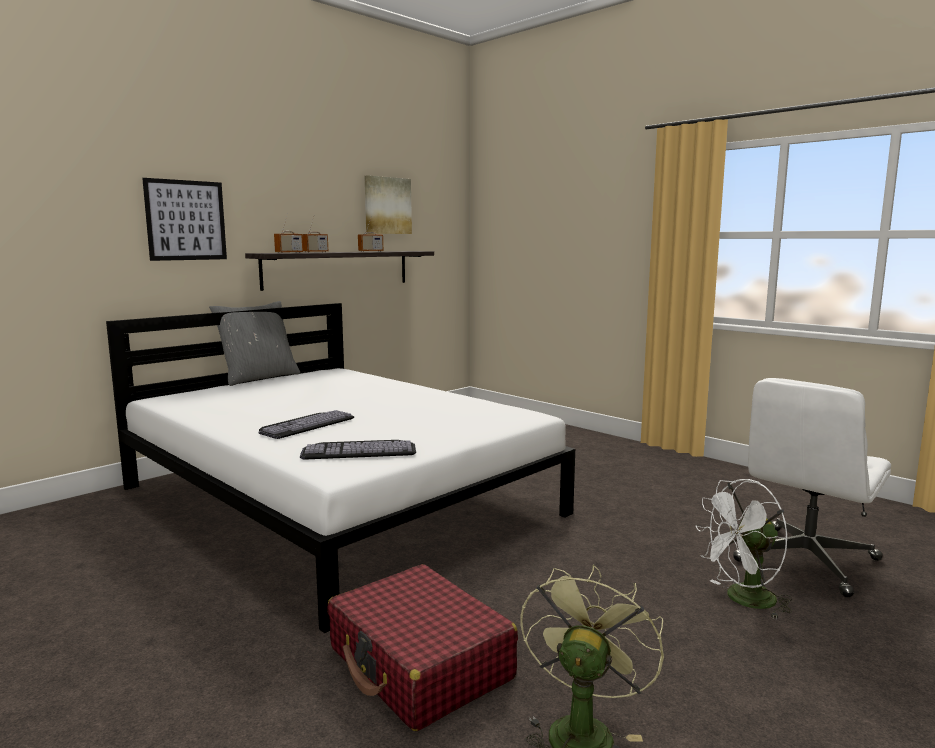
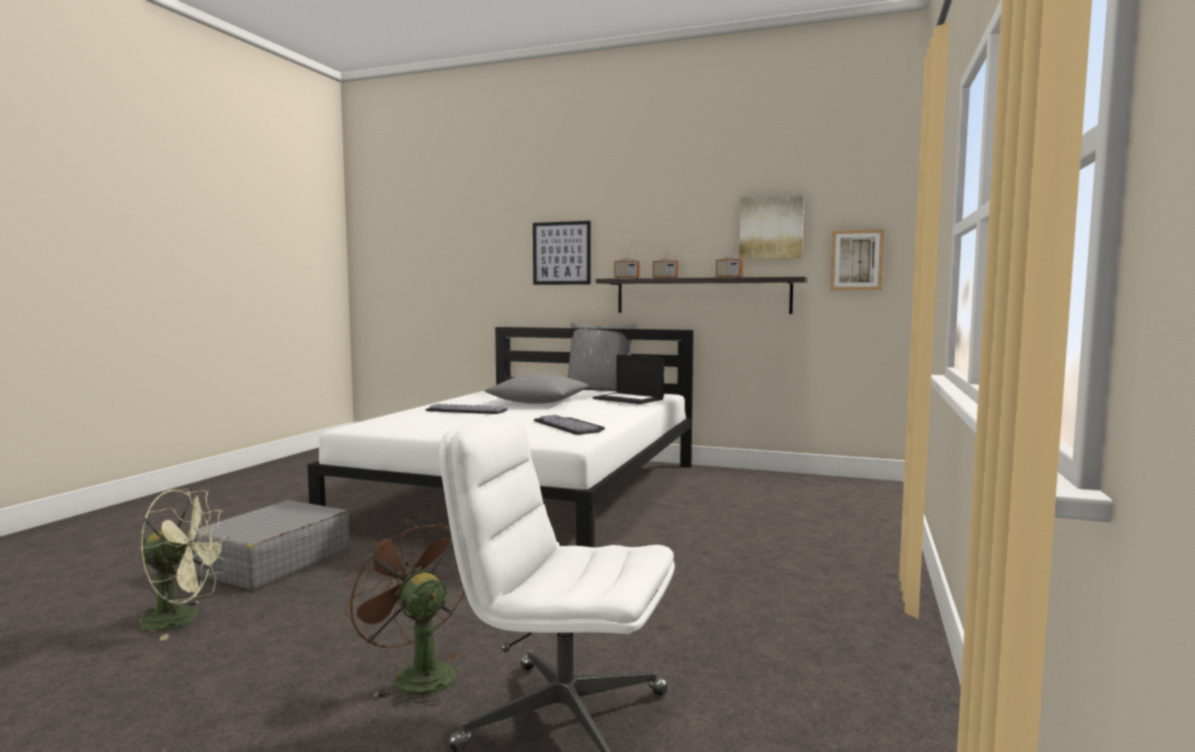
camera: 65 degrees right, 5 degrees down
(303, 401) = (539, 402): none -> grey pillow
(356, 378) = (629, 399): none -> laptop
(360, 449) = (410, 423): keyboard -> keyboard (571, 425)
(420, 664) = (272, 562): red suitcase -> grey suitcase
(440, 237) = (856, 260): none -> picture
(743, 600) = (415, 675): white fan -> brown fan

